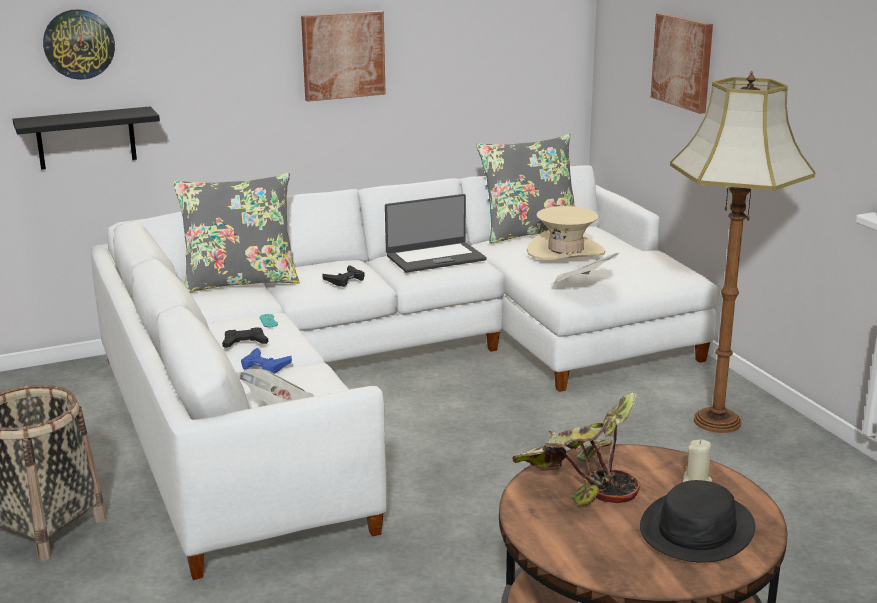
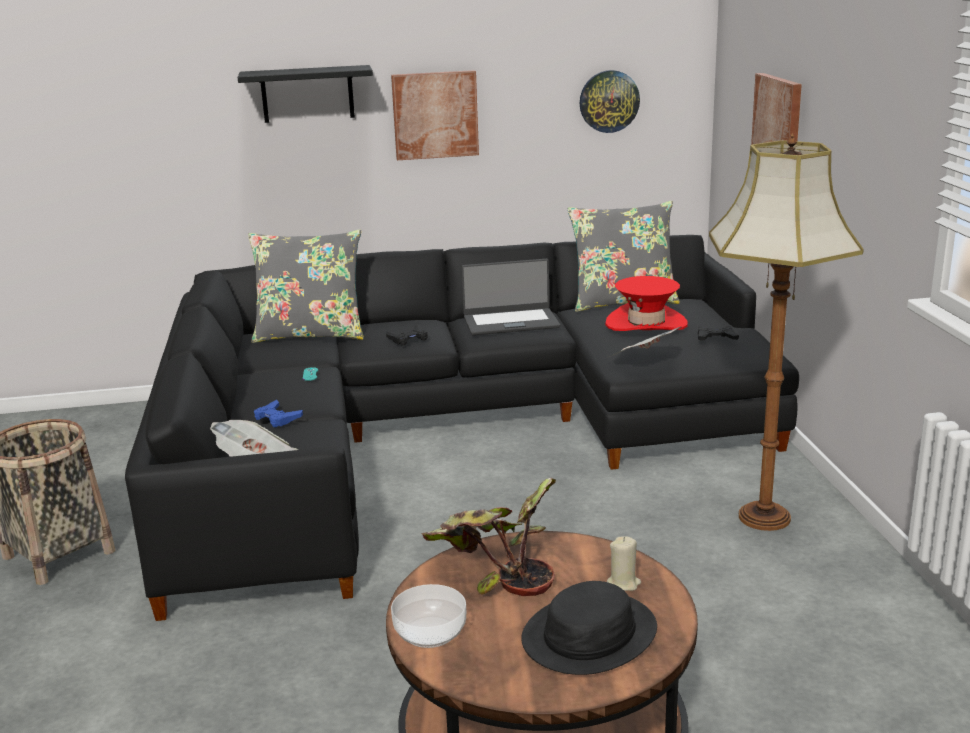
camera: 15 degrees right, 0 degrees up
(79, 44) = (172, 100): wall clock -> wall clock (609, 101)
(86, 138) = (181, 190): black shelf -> black shelf (307, 94)
(244, 342) = (272, 393): black game controller -> black game controller (716, 338)
(385, 374) = (446, 436): white sofa -> black sofa
(555, 543) = (429, 631): none -> bowl
(565, 251) = (646, 324): beige hat -> red hat

